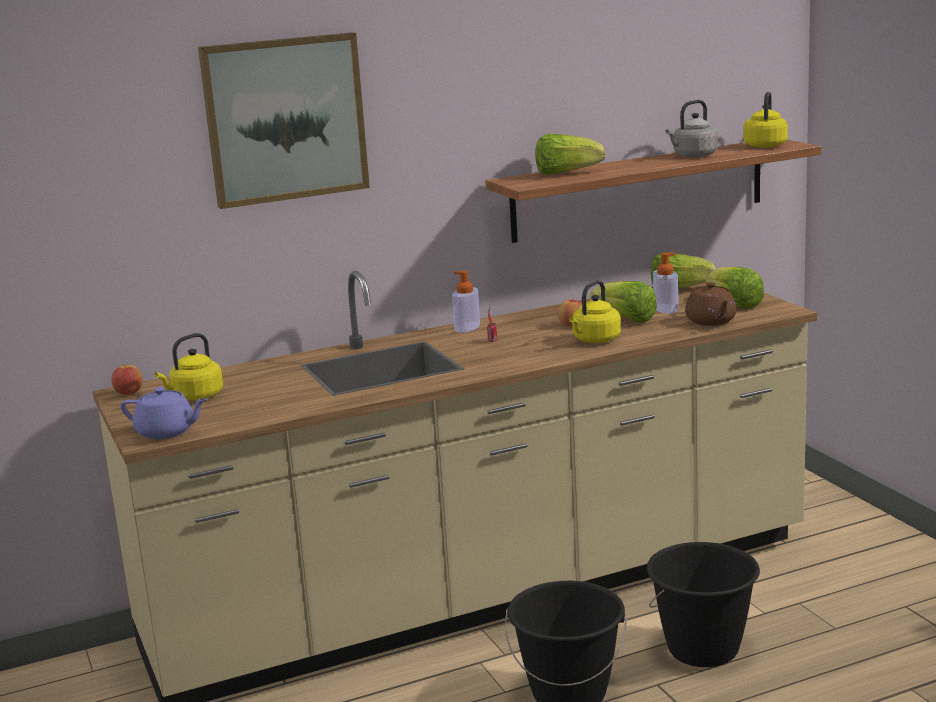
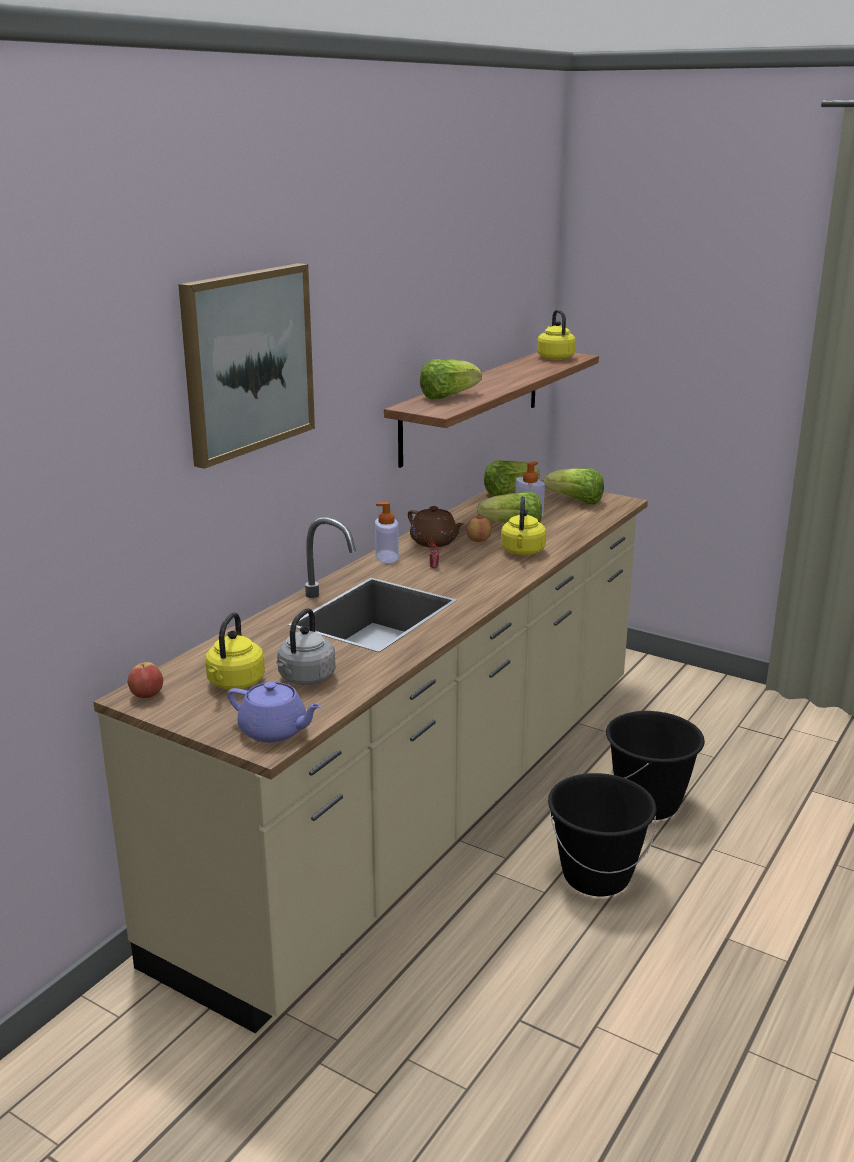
camera: 35 degrees left, 5 degrees up
(167, 432) = (275, 731): purple teapot -> purple teapot turned 45 degrees clockwise
(693, 156) = (518, 371): grey kettle -> grey kettle (305, 678)
(711, 321) = (584, 519): brown teapot -> brown teapot (434, 542)

